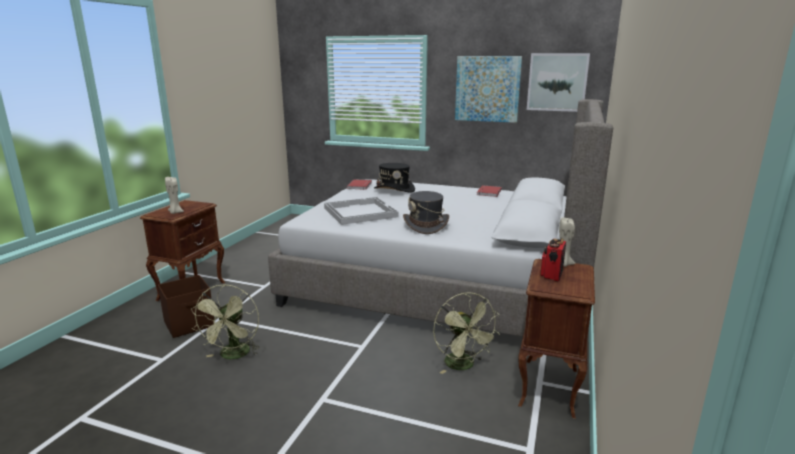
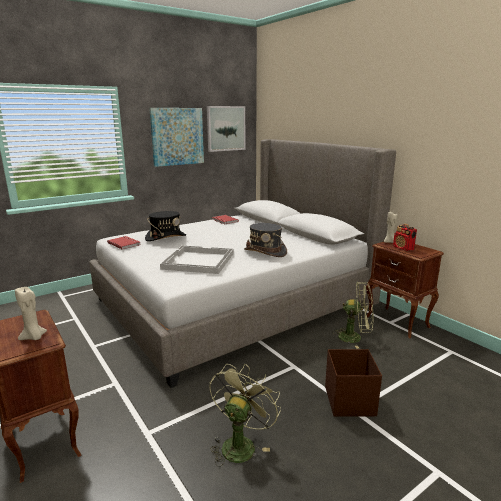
camera: 55 degrees left, 0 degrees up
(190, 324) = (132, 462): brown storage box -> brown storage box (349, 400)
(233, 356) = (240, 443): green fan -> green fan turned 105 degrees counterclockwise

